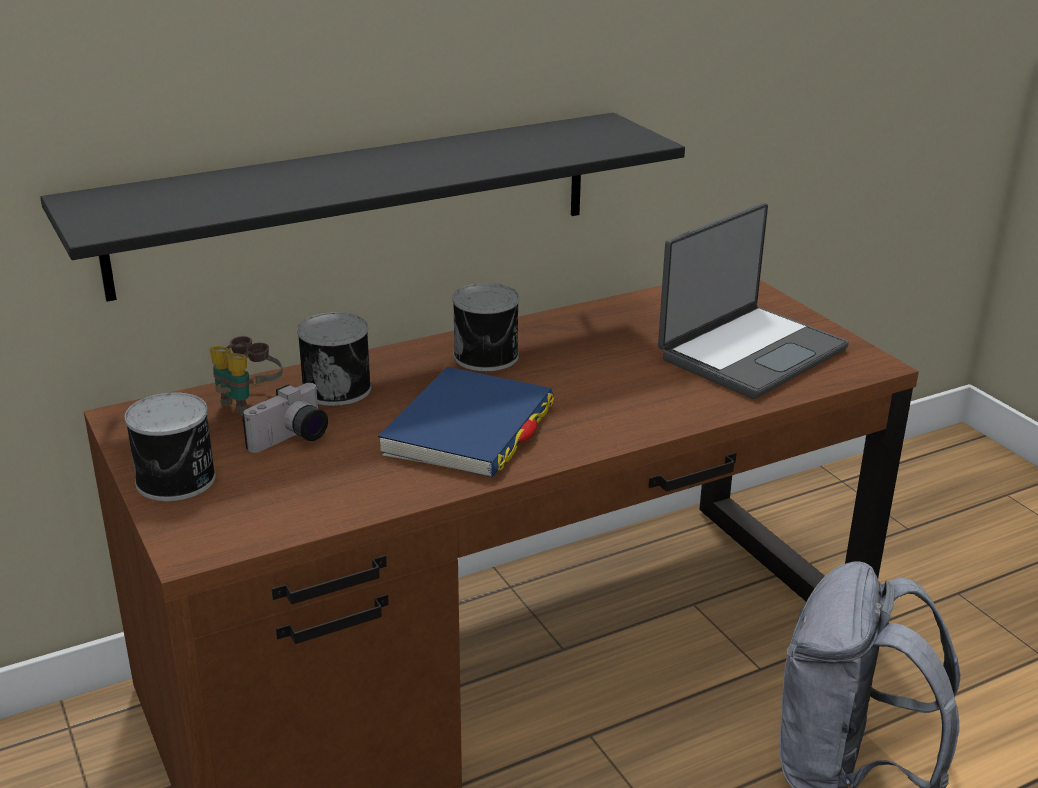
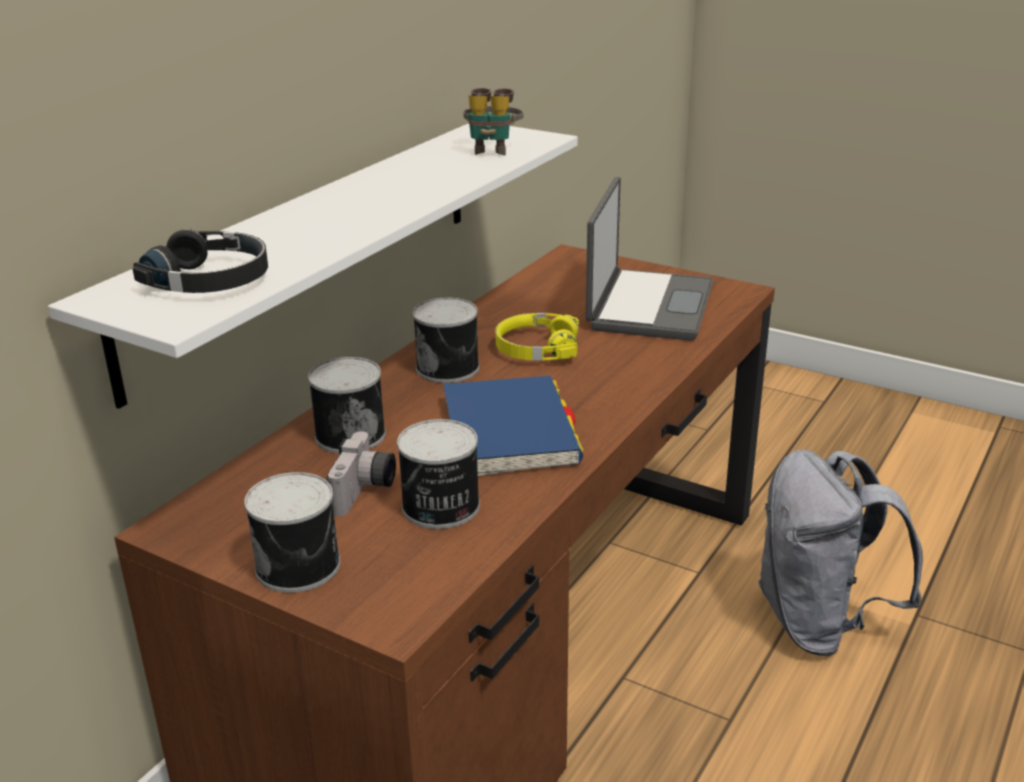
camera: 30 degrees left, 0 degrees up
(170, 204) = (211, 280): none -> black headphones
(248, 402) = (280, 473): binoculars -> binoculars (492, 150)
(334, 473) = (440, 507): none -> can
(358, 202) = (310, 247): black shelf -> white shelf
(587, 362) = (536, 349): none -> yellow headphones

